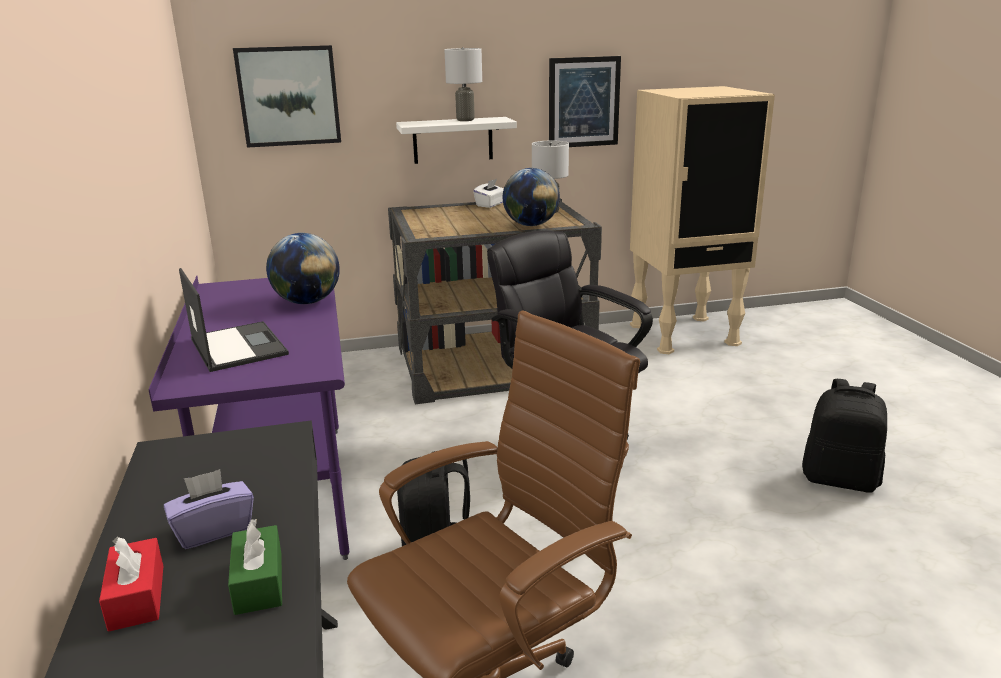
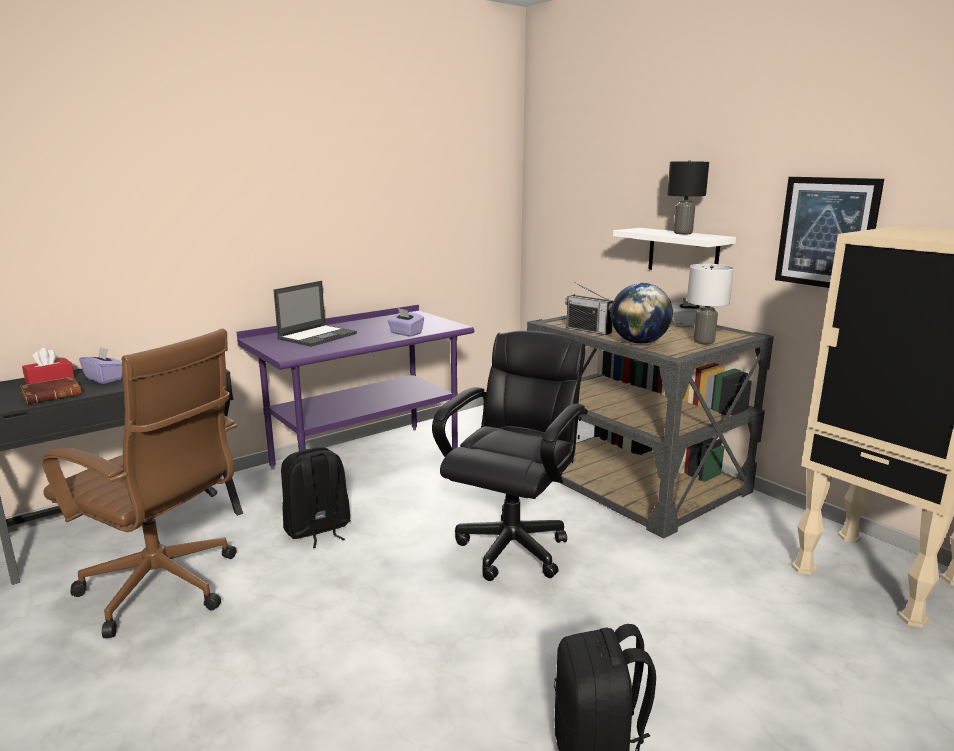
camera: 65 degrees right, 5 degrees down
(259, 582) = (53, 395): green tissue box -> brown book
(289, 96) = (573, 195): picture -> none
(307, 302) = (405, 333): globe -> purple tissue box
(464, 120) = (681, 233): white table lamp -> black table lamp
(470, 230) = (589, 330): none -> radio

